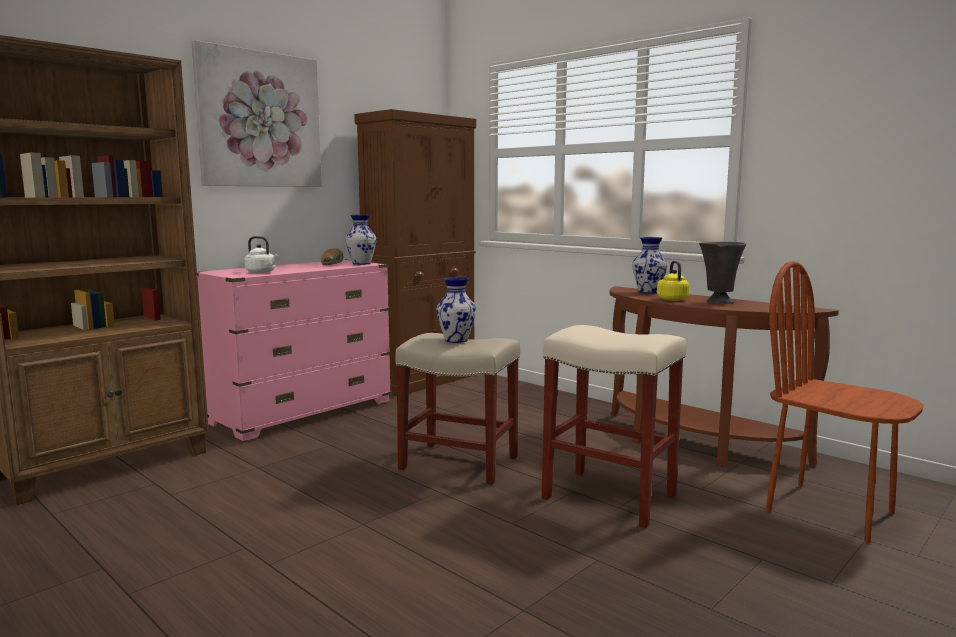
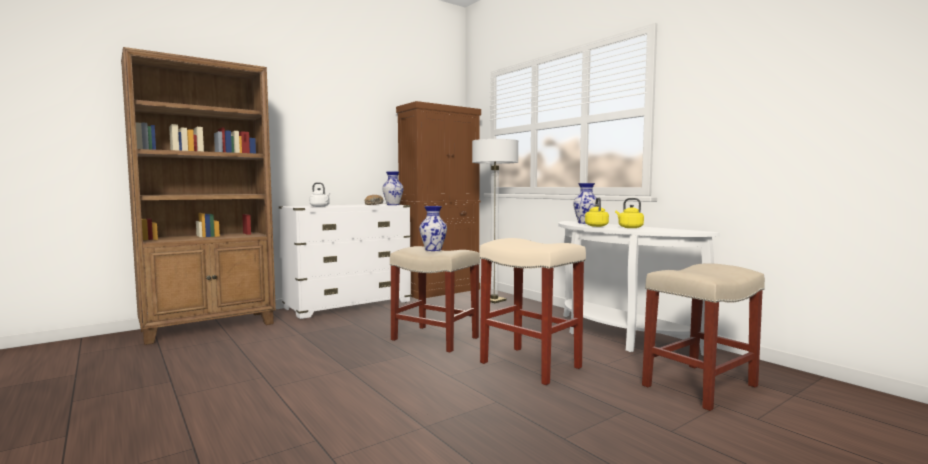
camera: 10 degrees right, 5 degrees down
(260, 120) = (329, 109): picture -> none
(302, 412) = (348, 305): pink dresser -> white dresser
(505, 393) = (494, 300): none -> floor lamp
(691, 444) = (614, 337): brown console table -> white console table
(718, 302) = (629, 227): grey vase -> yellow kettle
(830, 511) = (700, 385): brown chair -> beige stool

